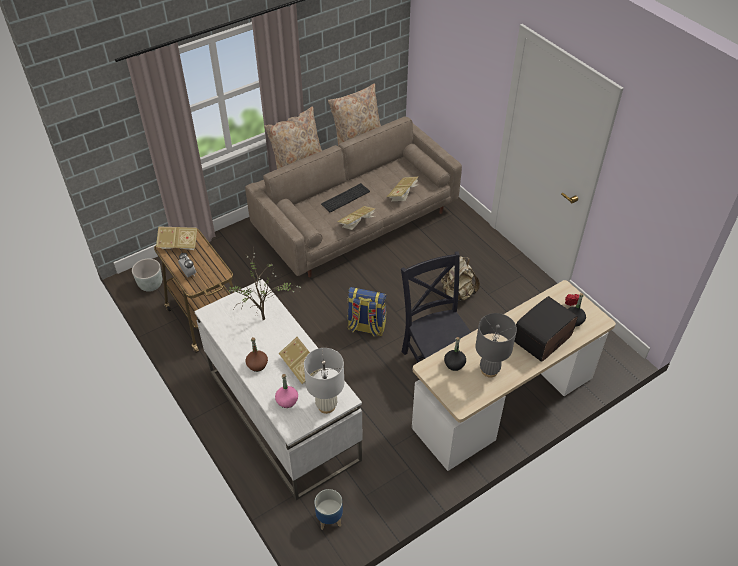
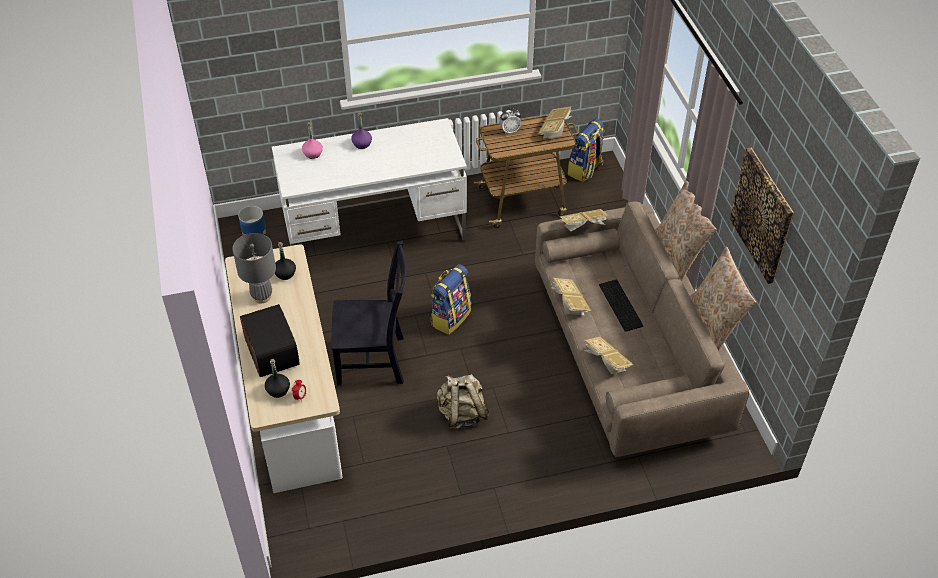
camera: 110 degrees right, 0 degrees up
(151, 285) = (585, 170): grey planter -> backpack
(257, 365) = (362, 144): brown bottle -> purple bottle
(266, 320) = (411, 158): potted plant -> none
(301, 367) = (342, 169): book -> book (583, 226)
(326, 405) = (292, 175): white table lamp -> none
(337, 48) = (762, 215): none -> picture

